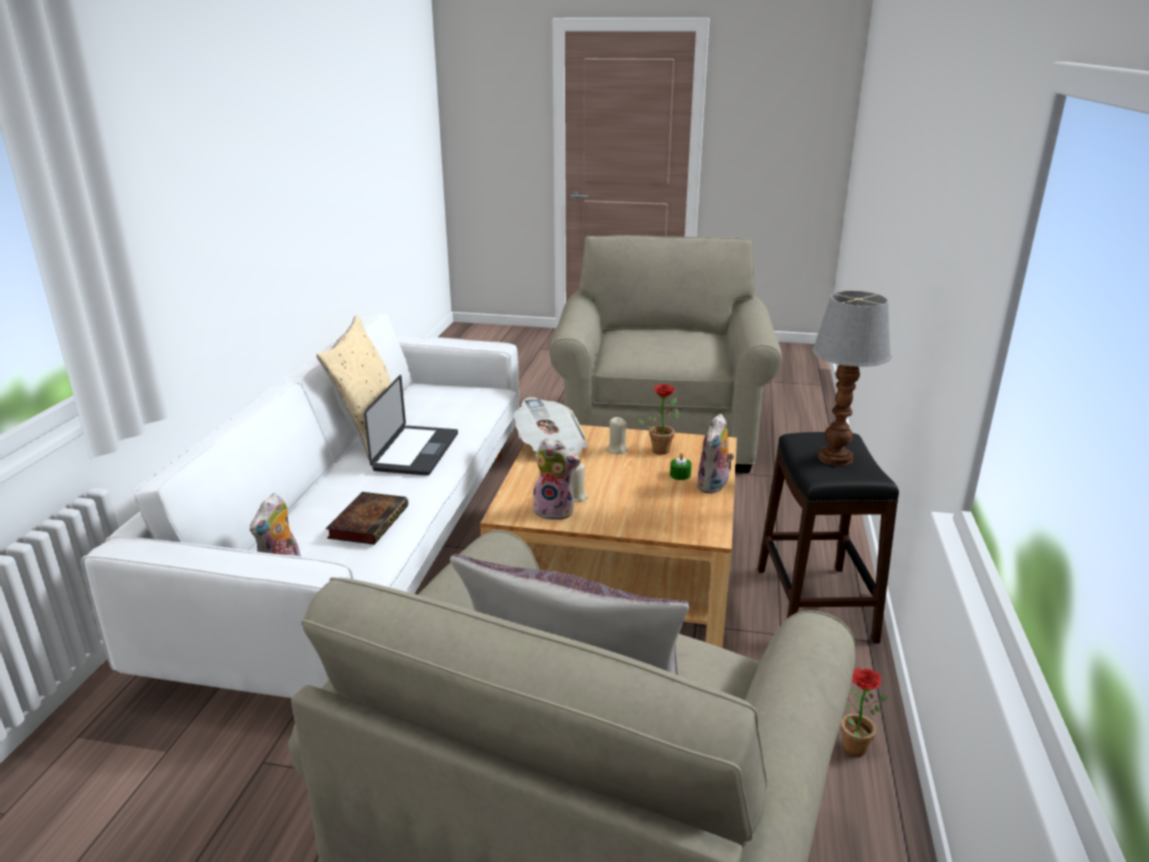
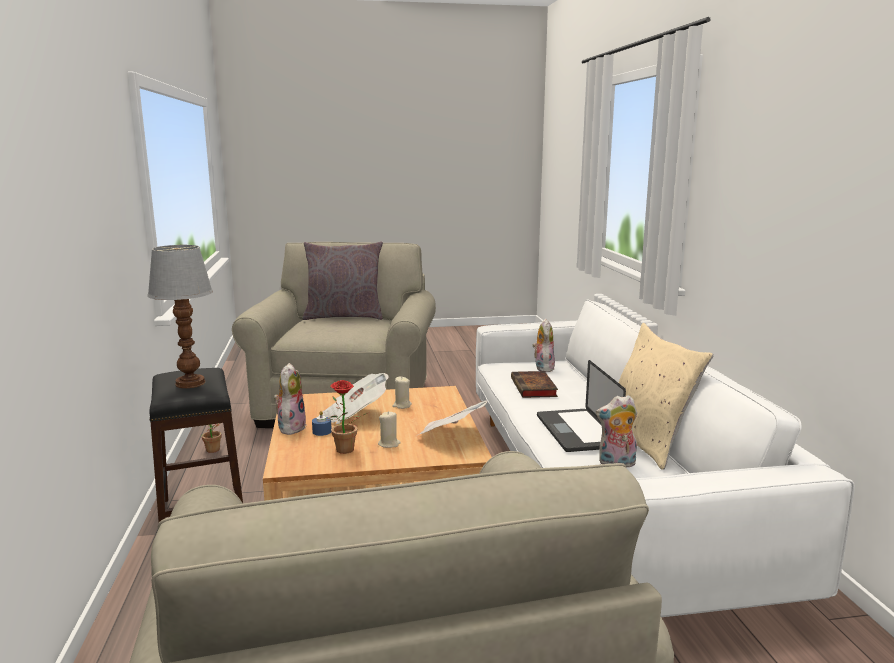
camera: 160 degrees right, 10 degrees down
(555, 511) = (410, 396): plush toy -> plush toy (616, 464)
(639, 491) = (354, 415): none -> newspaper
(680, 475) = (322, 431): green candle -> blue candle

